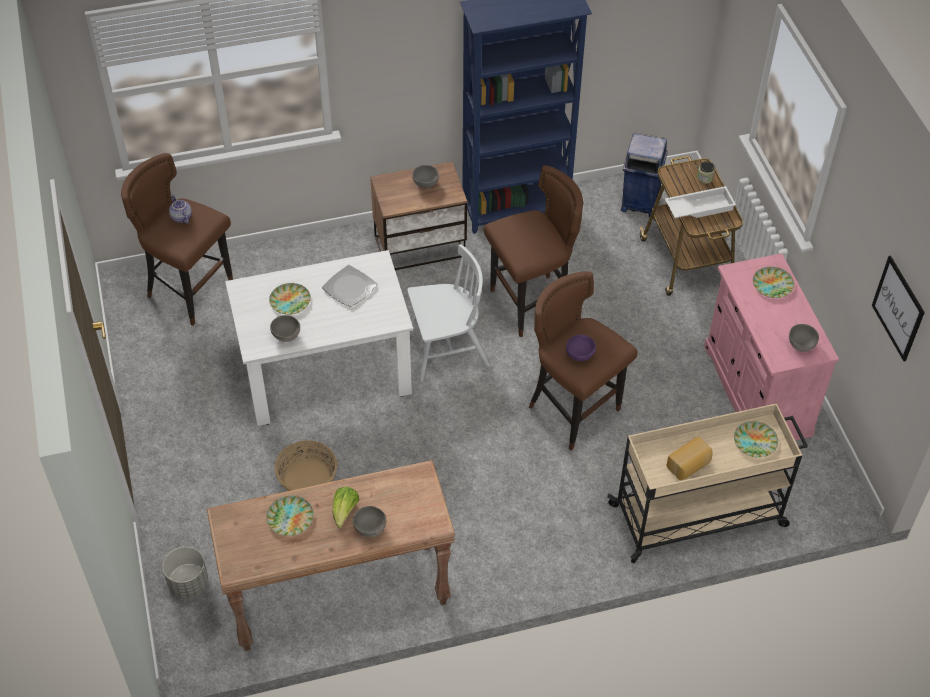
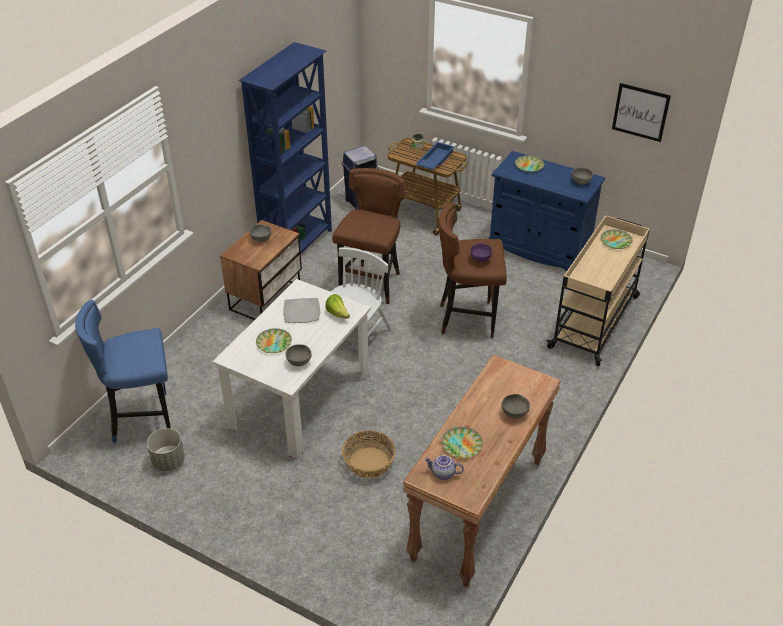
camera: 45 degrees left, 10 degrees down
(180, 217) = (126, 347): teapot -> teapot (443, 474)
(188, 584) = (378, 582): grey planter -> grey planter (168, 461)
(190, 292) = (143, 419): brown stool -> blue stool
(344, 512) = (487, 416): lettuce -> lettuce (338, 314)
(689, 465) = (604, 272): bread -> none
(699, 207) = (434, 160): white tray -> blue tray
(756, 390) = (539, 248): pink cabinet -> blue cabinet

